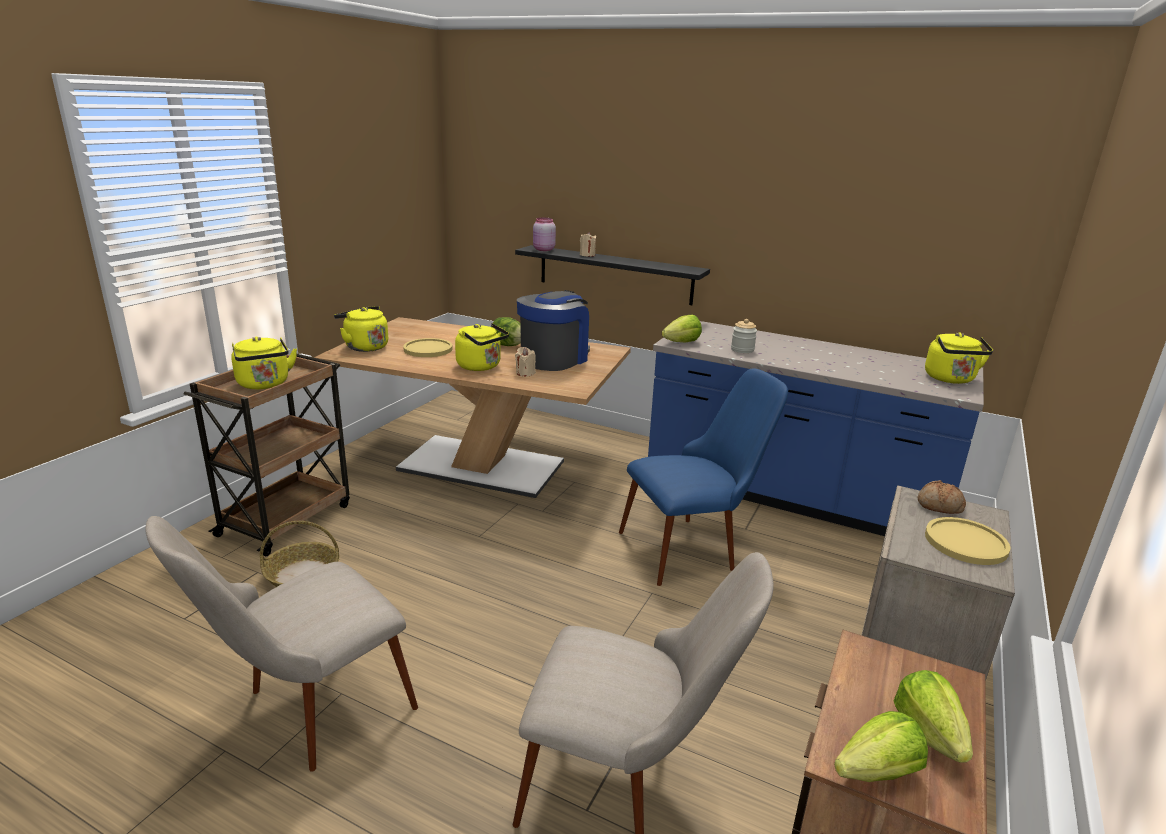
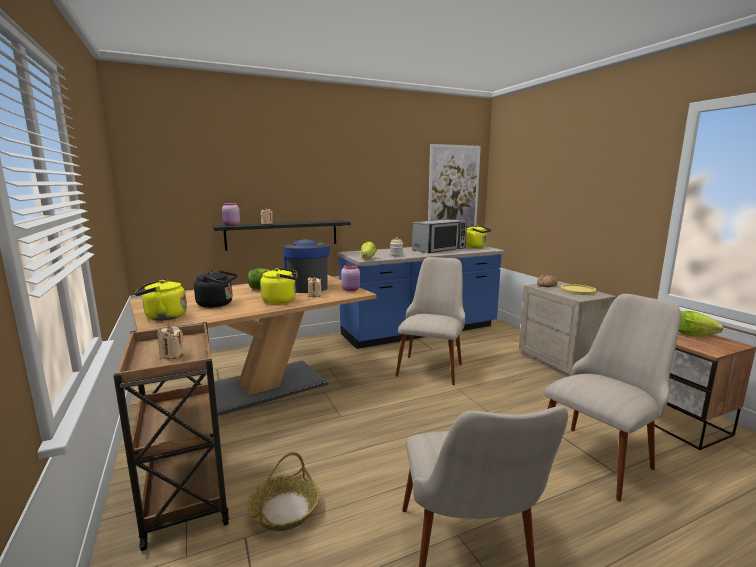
camera: 50 degrees left, 10 degrees down
(265, 384) = (172, 355): yellow kettle -> beige candle
(428, 349) = (217, 304): yellow plate -> black kettle
(580, 381) = (351, 290): none -> pink jar
(693, 547) = (432, 365): blue chair -> beige chair
(854, 362) = (439, 249): none -> microwave
(877, 772) = (718, 348): lettuce -> none
(964, 243) = (453, 189): none -> picture

